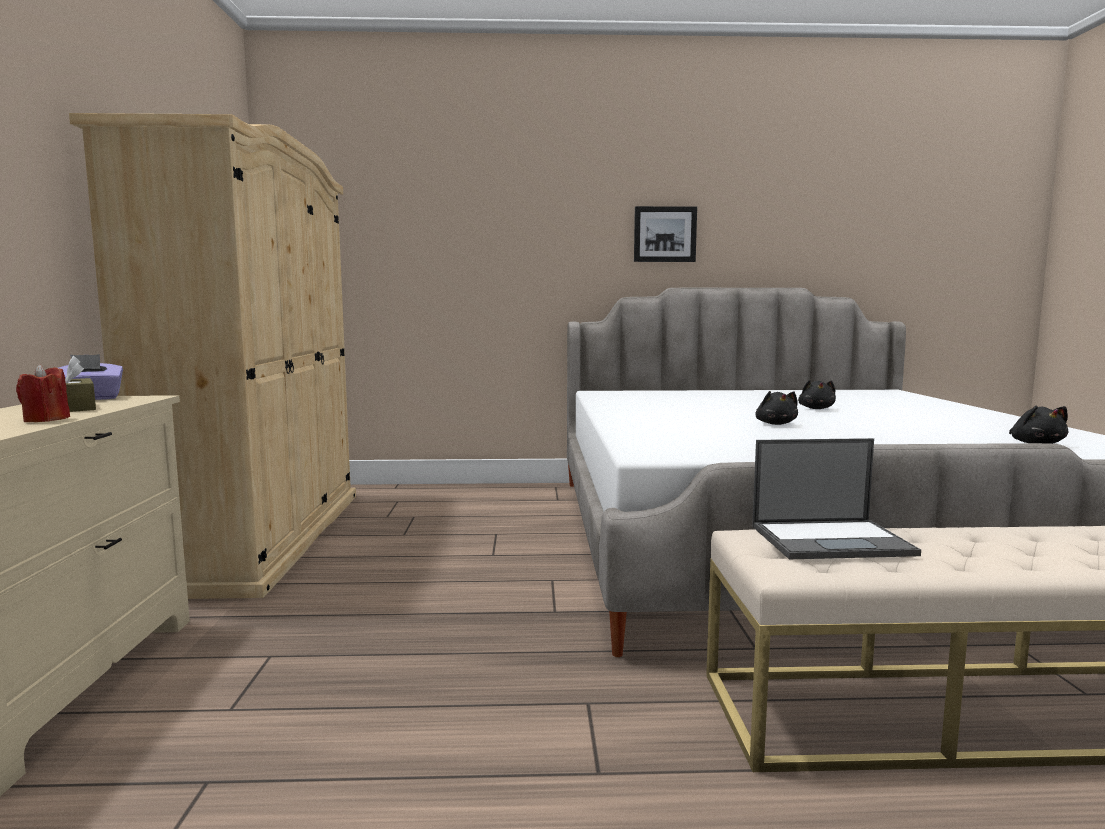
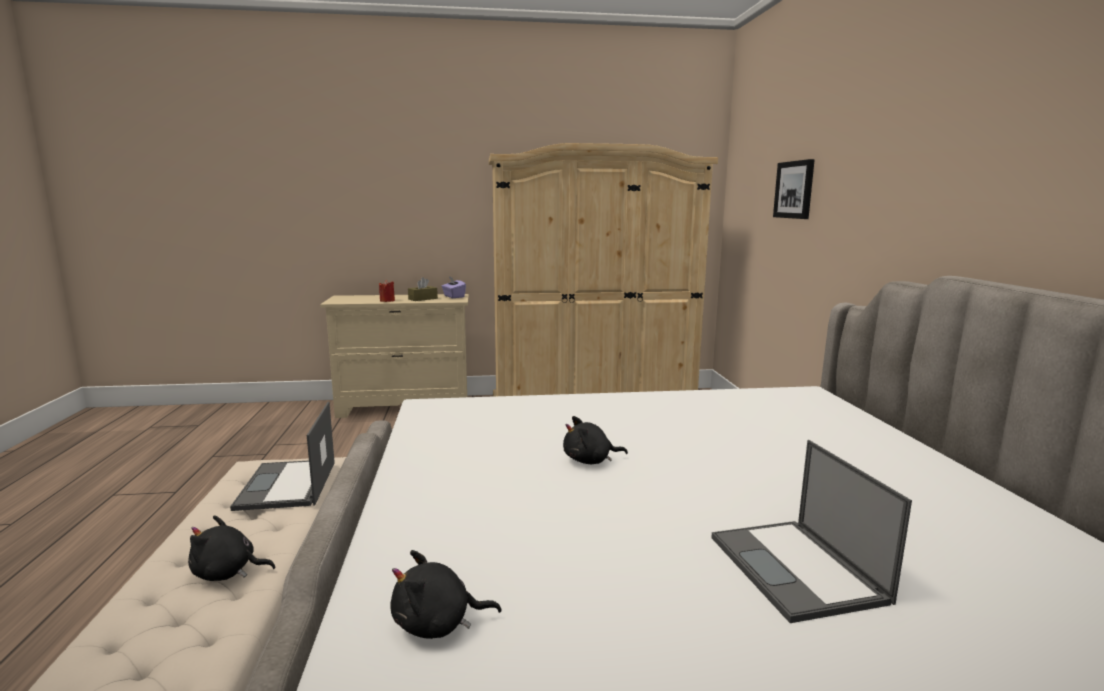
camera: 85 degrees right, 5 degrees up
(664, 234) = (983, 188): picture -> picture (794, 189)
(816, 408) = (759, 504): black plush toy -> black plush toy (227, 572)
(888, 410) = (798, 569): none -> laptop

